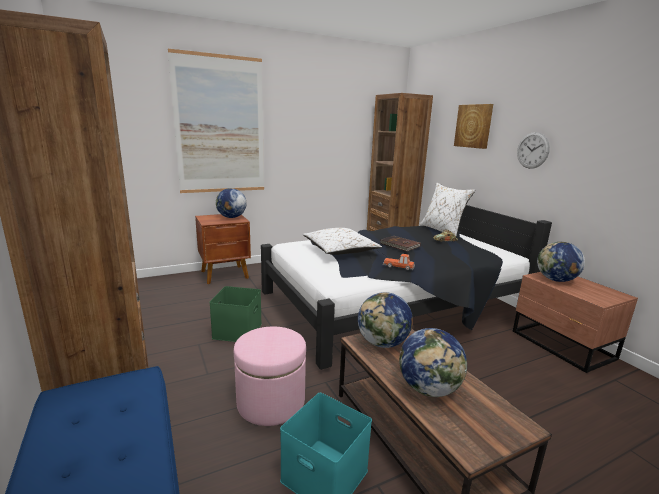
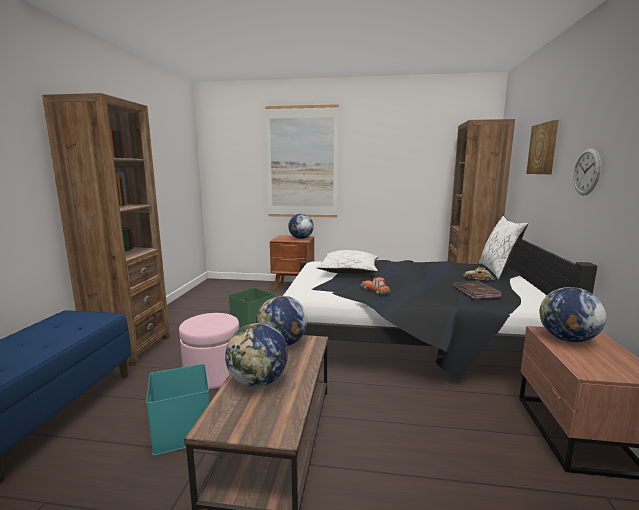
camera: 35 degrees right, 5 degrees down
(399, 245) = (412, 275): brown book -> brown book (475, 292)

